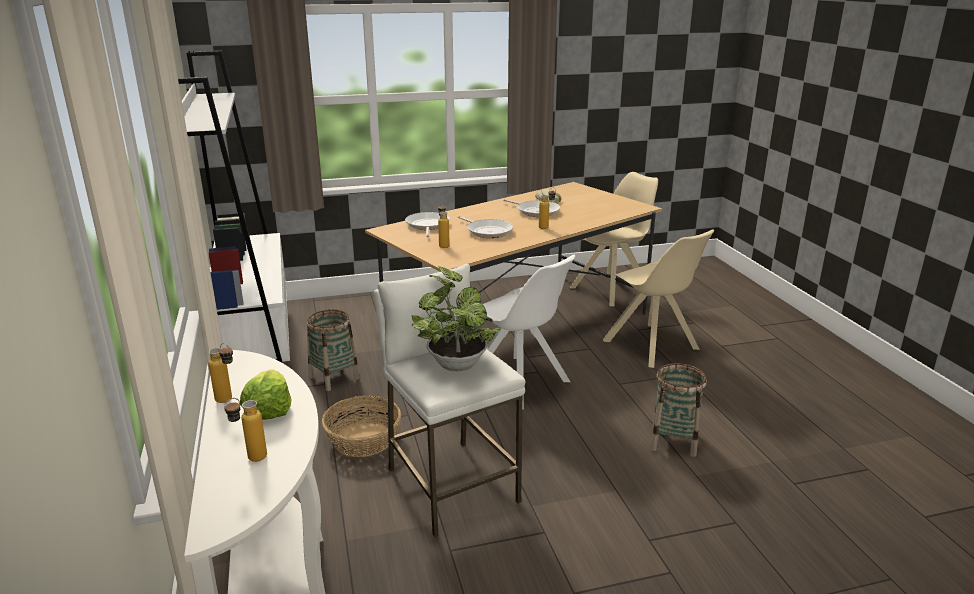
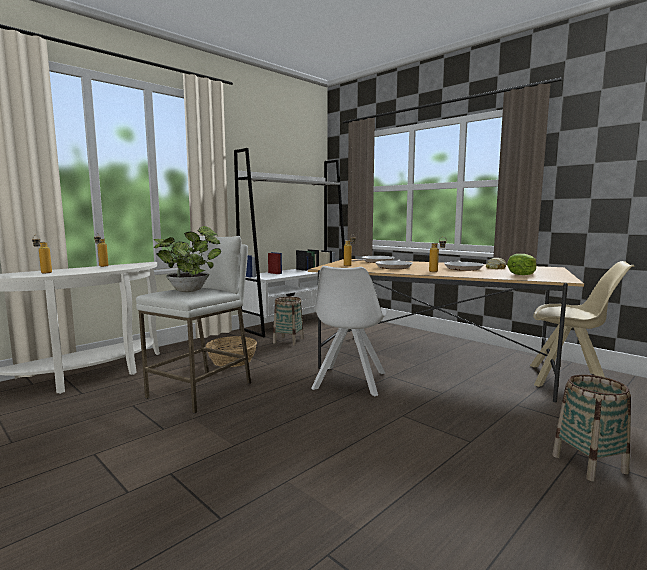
camera: 60 degrees right, 15 degrees down
(268, 409) = (94, 269): lettuce -> lettuce (522, 274)
(652, 346) = (498, 417): beige chair -> none
(673, 441) = (336, 458): basket -> basket (589, 464)

